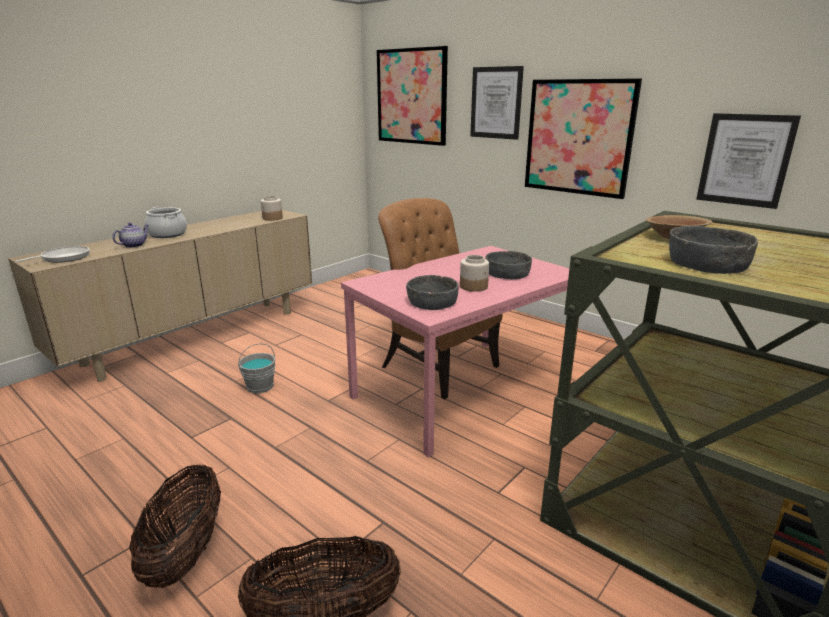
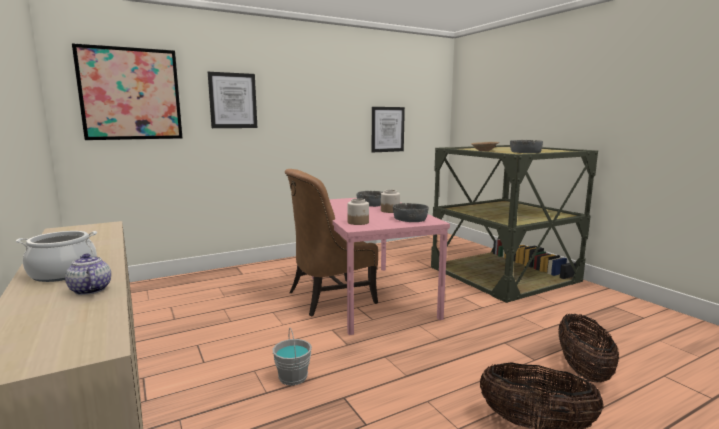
camera: 70 degrees left, 10 degrees down
(63, 258) = (70, 335): frying pan -> none
(272, 218) = (103, 231): jar -> jar (358, 222)
(578, 137) = (302, 123): picture -> none

